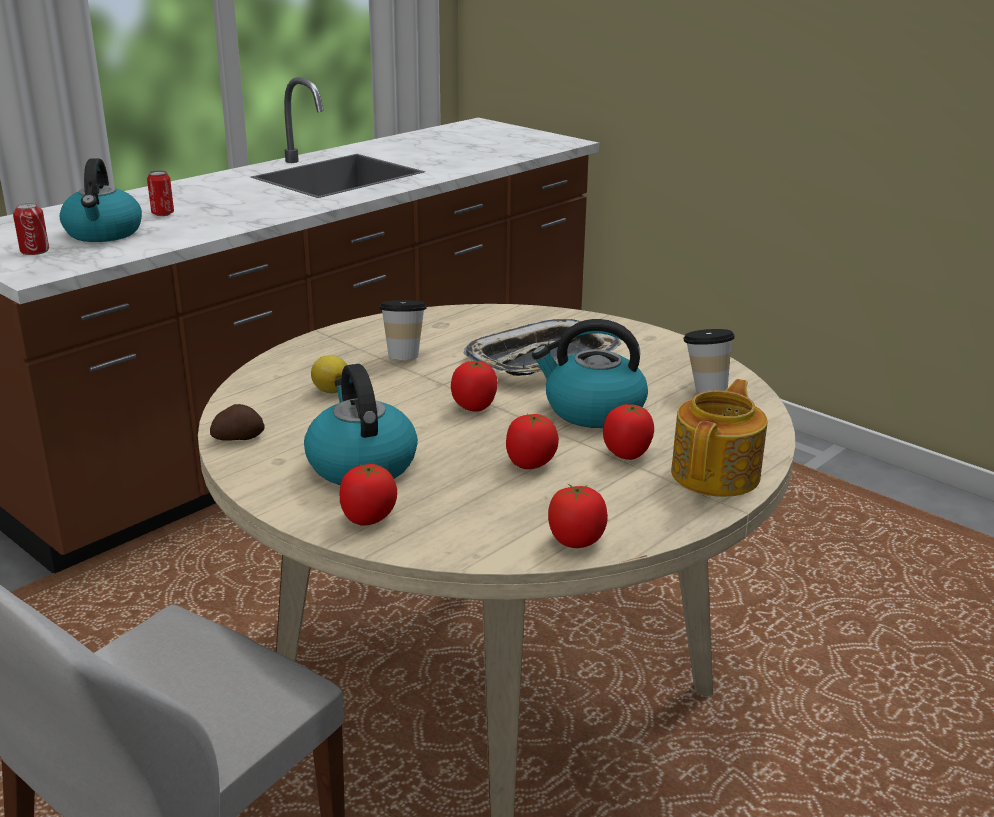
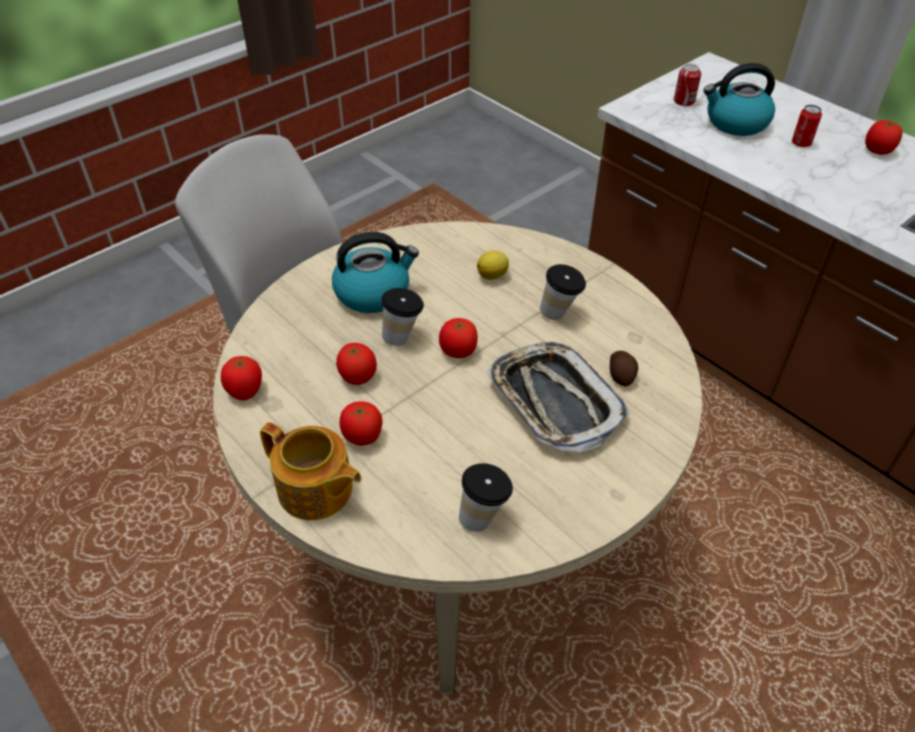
camera: 95 degrees right, 20 degrees up
(238, 437) = (422, 238): potato -> potato (621, 375)
(368, 518) = (302, 297): tomato -> tomato (877, 151)
(451, 439) = (403, 337): none -> cup
(592, 410) = (444, 424): kettle -> none

